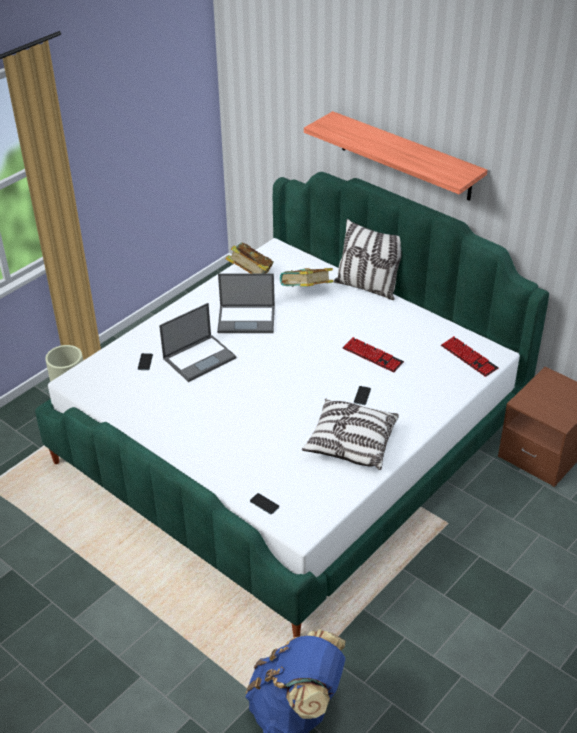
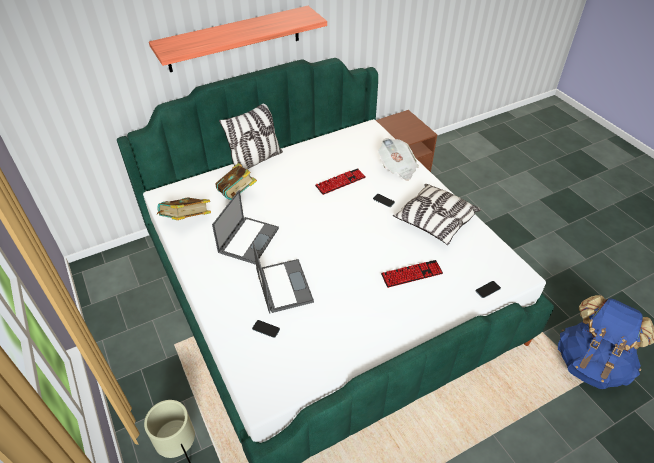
camera: 70 degrees left, 5 degrees up
(430, 394) = (397, 168): none -> newspaper
(469, 357) = (367, 139): keyboard -> keyboard (411, 274)

